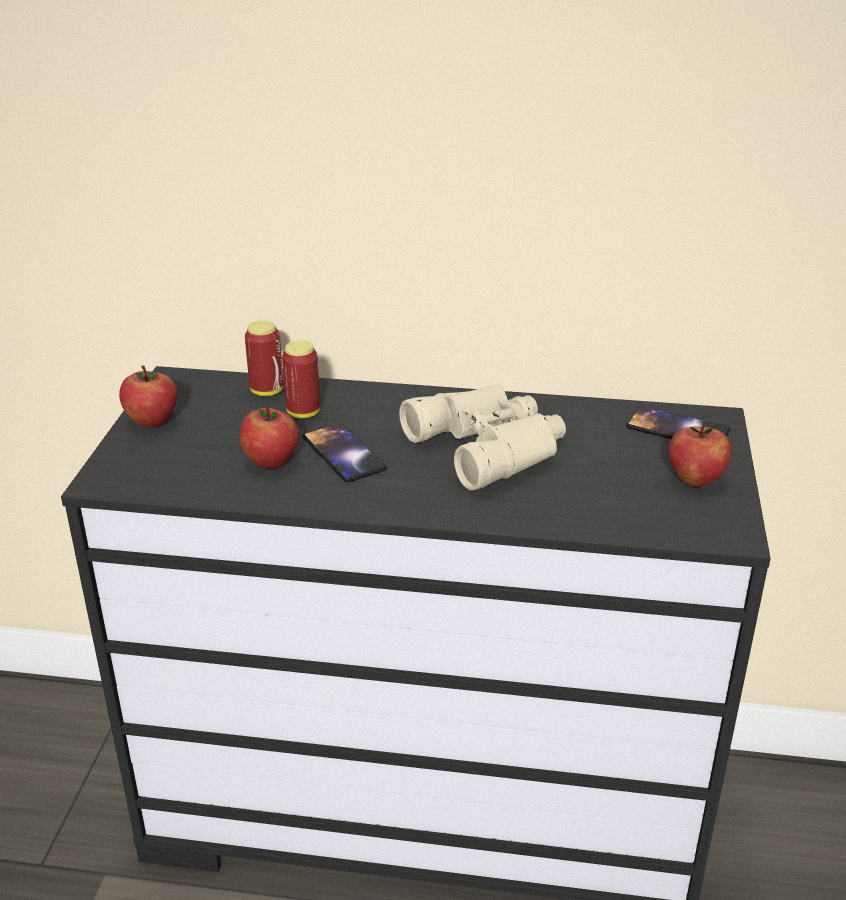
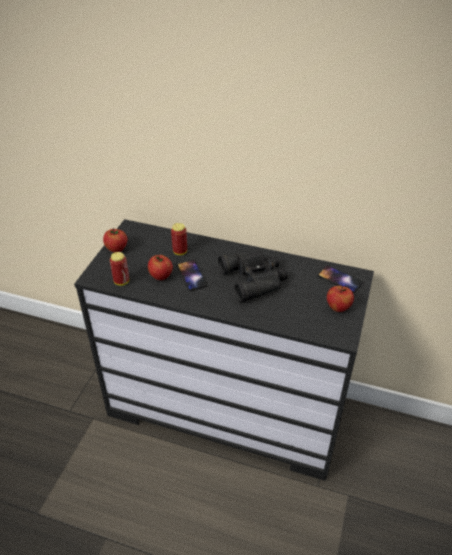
camera: 10 degrees right, 10 degrees up
(267, 391) = (167, 238): can -> can (121, 281)
(491, 445) = (255, 278): beige binoculars -> black binoculars

